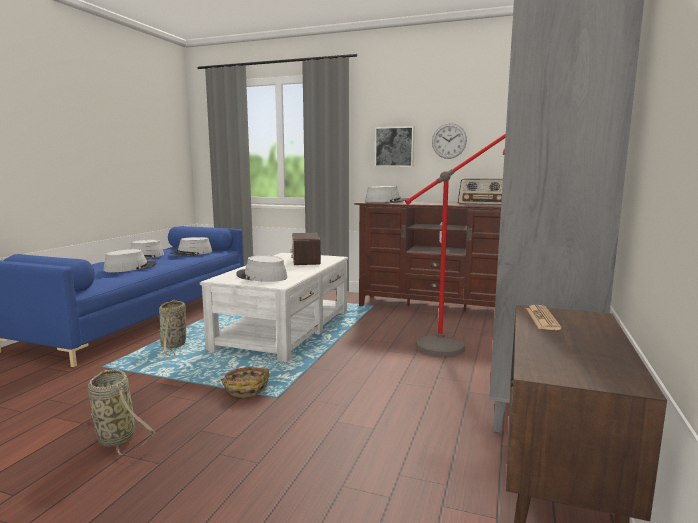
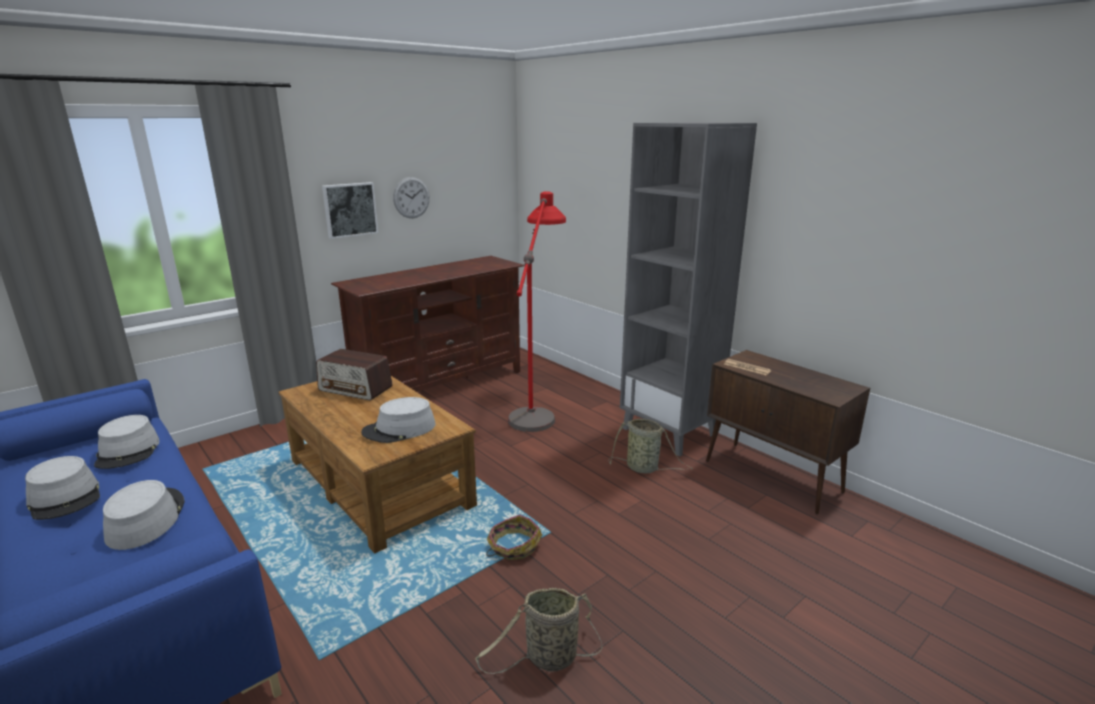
camera: 60 degrees left, 10 degrees up
(173, 346) = (321, 579): basket -> basket (644, 468)
(285, 329) = (379, 482): white coffee table -> brown coffee table
(386, 201) = (375, 283): grey hat -> none
(483, 203) = (470, 265): radio -> none

